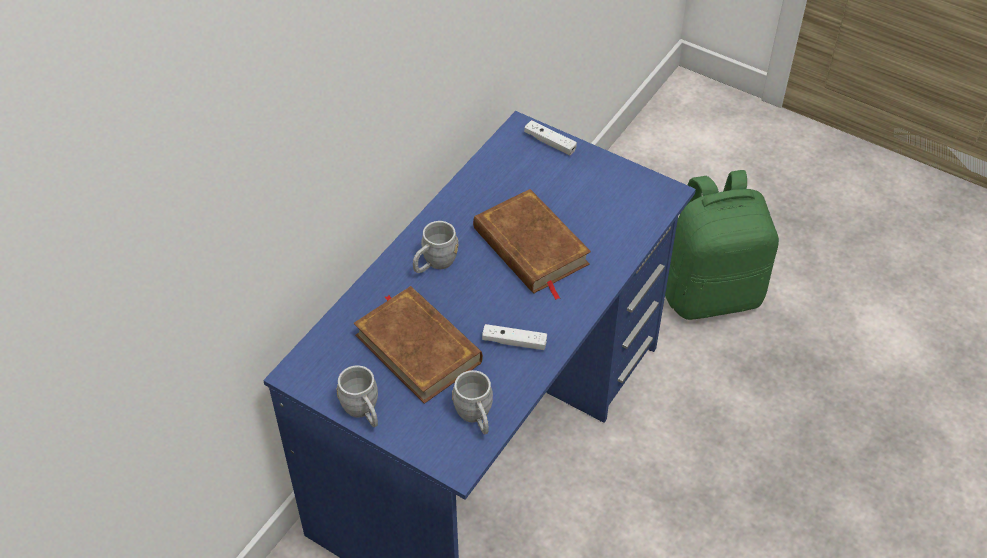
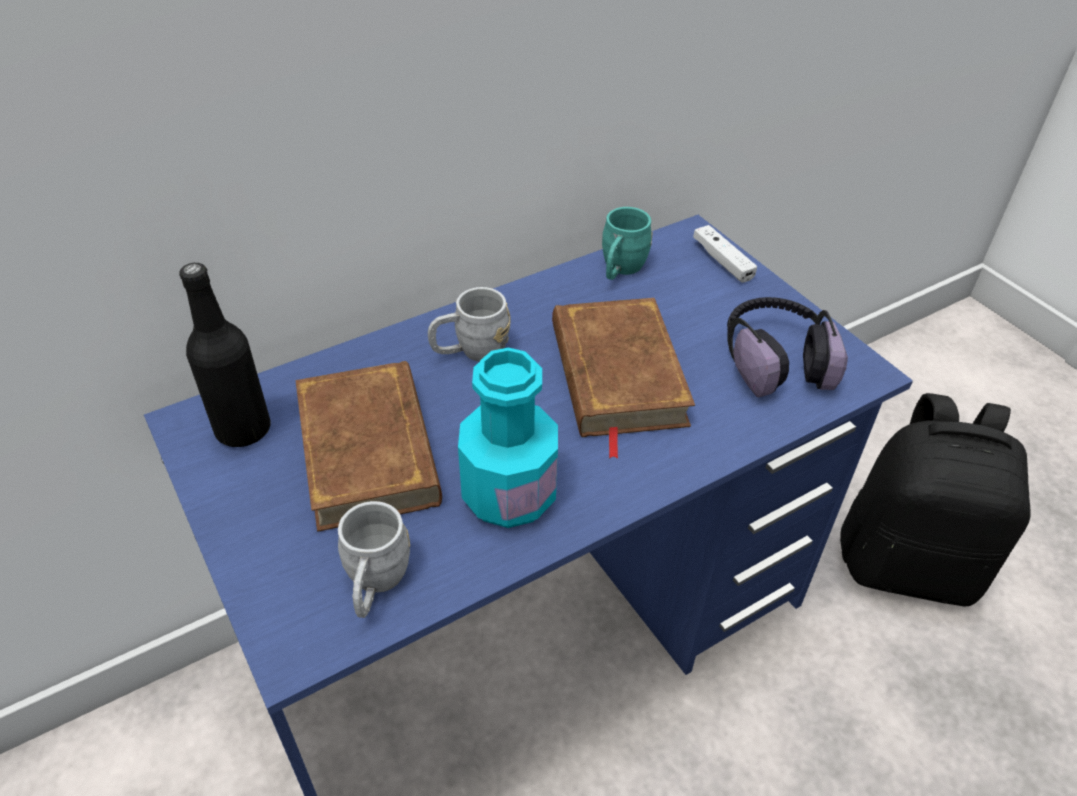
camera: 25 degrees right, 5 degrees down
(334, 365) = (243, 429): none -> black bottle
(363, 412) = (228, 508): grey mug -> none
(490, 172) = (620, 270): none -> turquoise mug
(514, 342) = (509, 494): white game controller -> turquoise bottle
(615, 203) = (775, 360): none -> headphones
(711, 292) = (908, 563): green backpack -> black backpack

